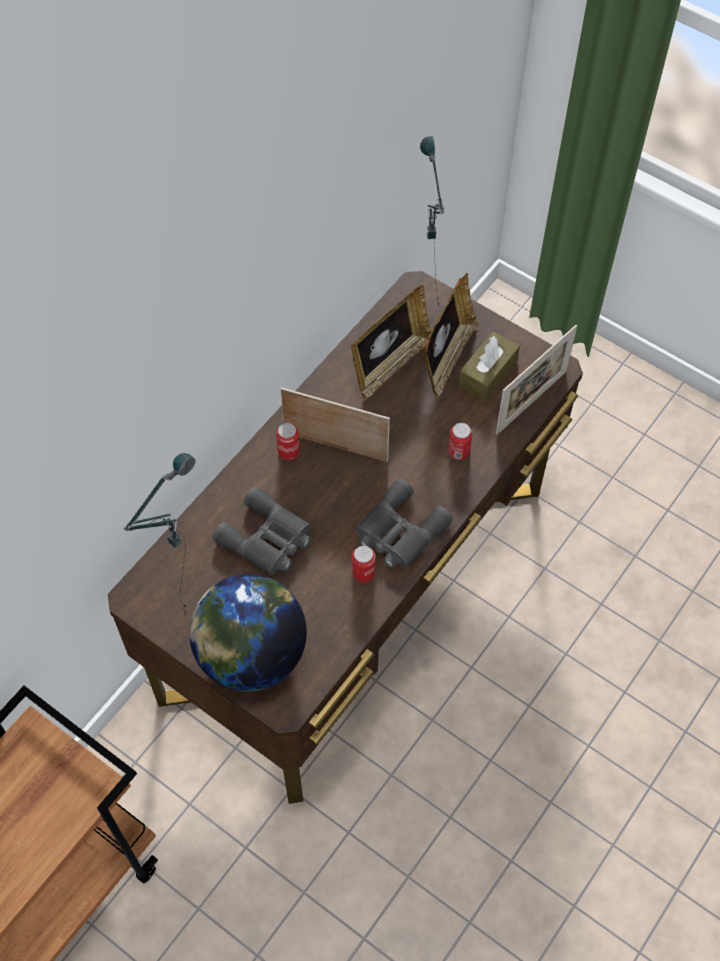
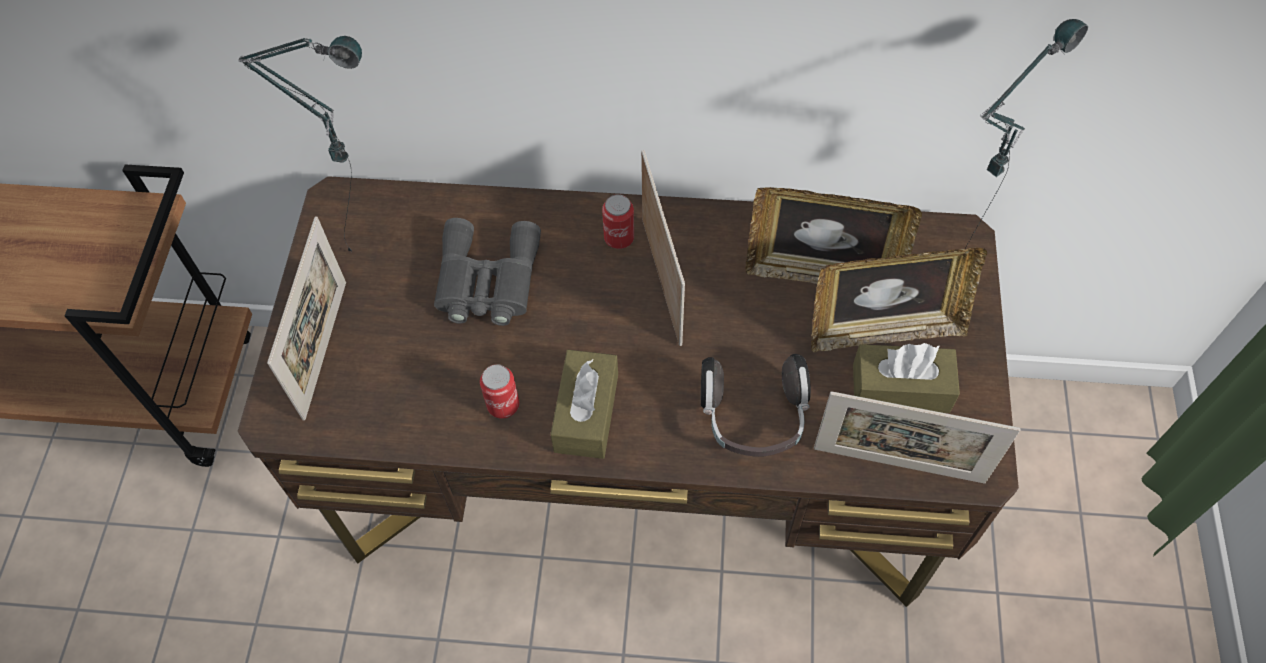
camera: 60 degrees right, 0 degrees up
(251, 655) = (325, 348): globe -> picture frame
(398, 532) = (586, 413): grey binoculars -> brown tissue box
(458, 452) = (753, 418): can -> headphones

